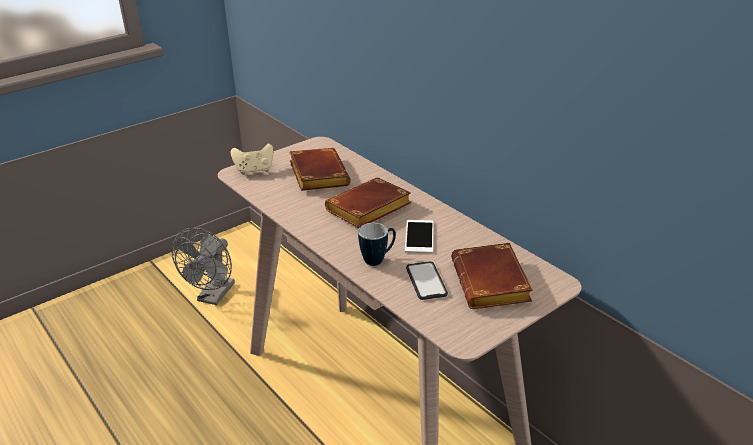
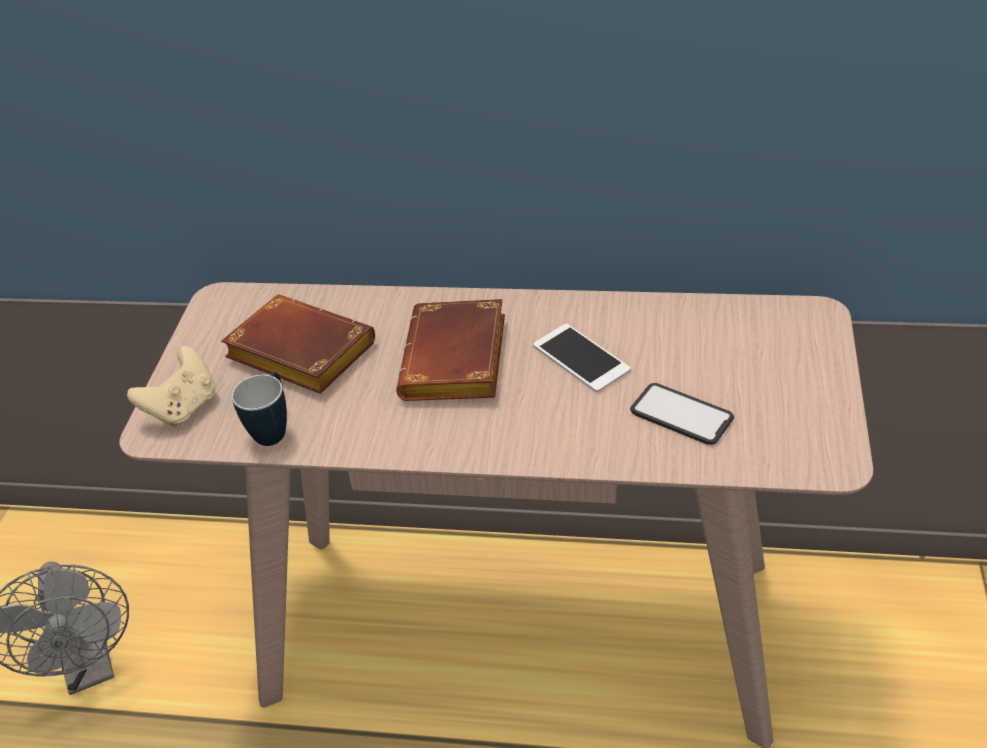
camera: 40 degrees left, 10 degrees up
(378, 259) = (580, 426): mug -> mug (274, 429)
(493, 284) = (756, 364): brown book -> none

